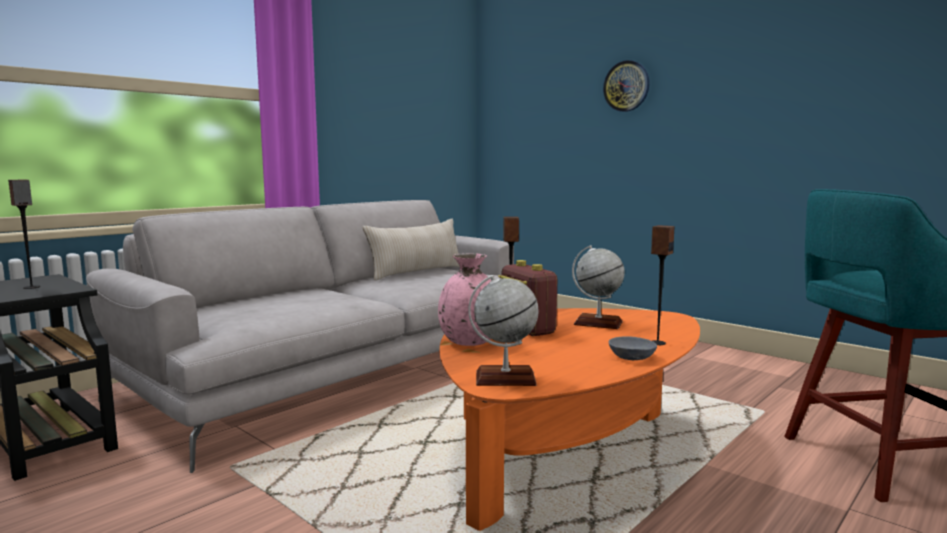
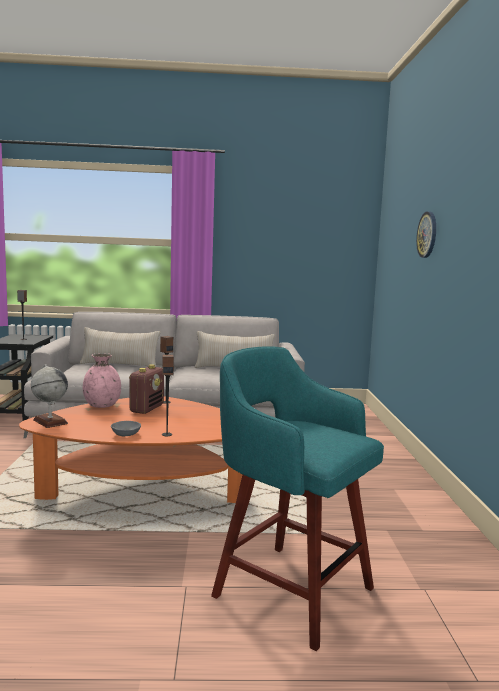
camera: 45 degrees right, 0 degrees up
(269, 298) = (119, 365): none -> beige pillow
(597, 323) = (189, 417): globe -> none

